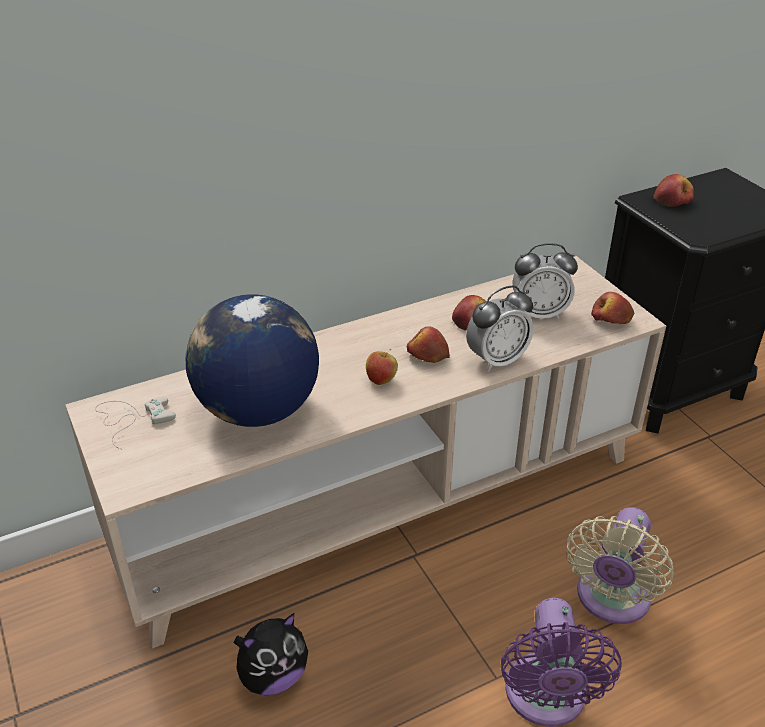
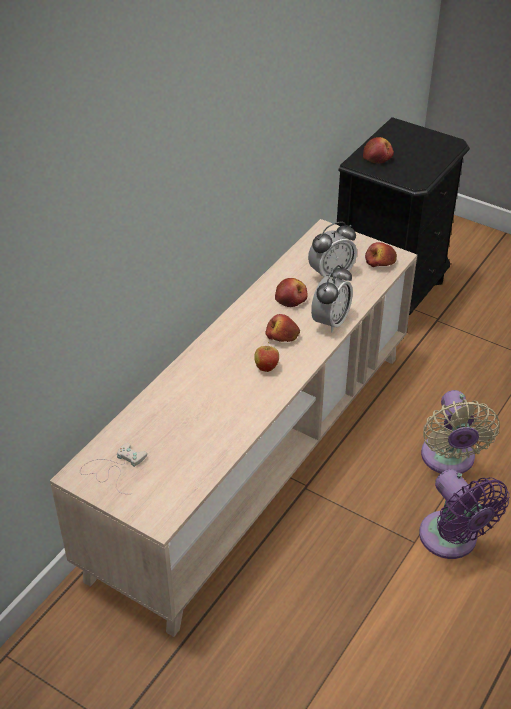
camera: 30 degrees left, 5 degrees up
(257, 410) = (200, 425): globe -> none
(273, 676) = (273, 612): plush toy -> none

